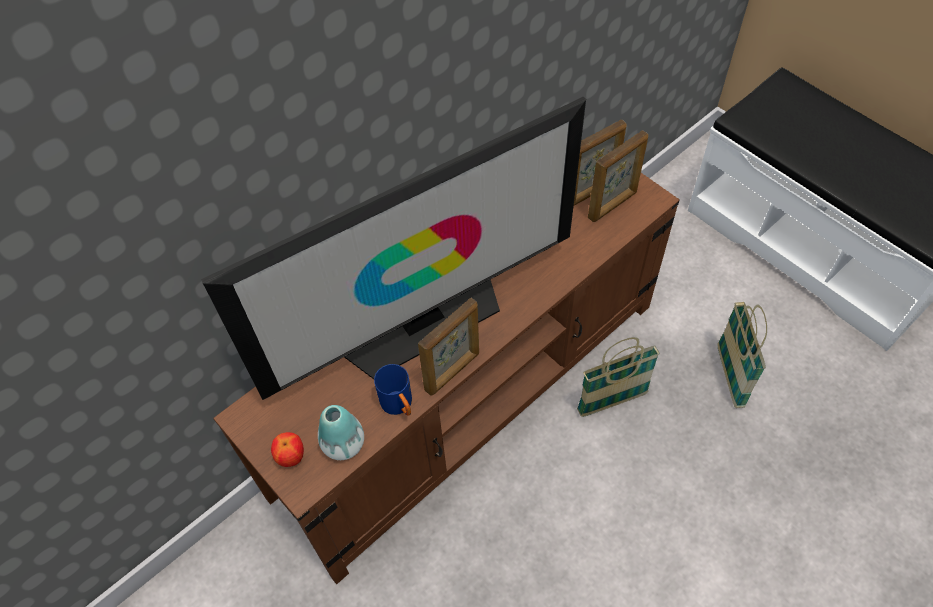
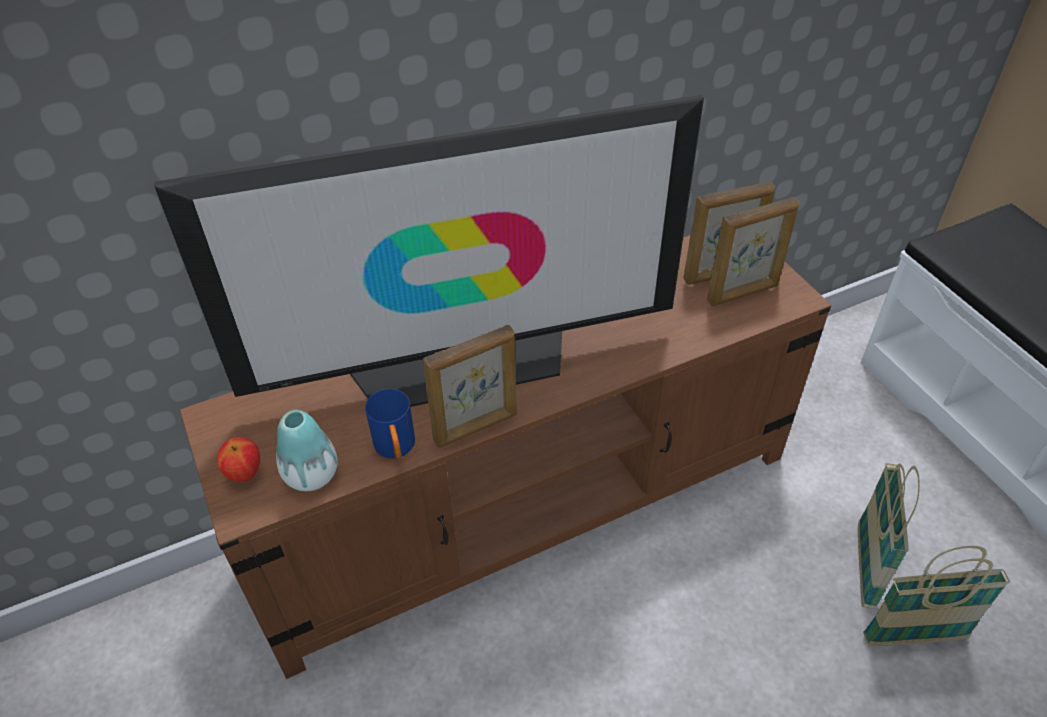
camera: 15 degrees right, 10 degrees down
(612, 402) = (699, 557): basket -> basket (913, 637)

